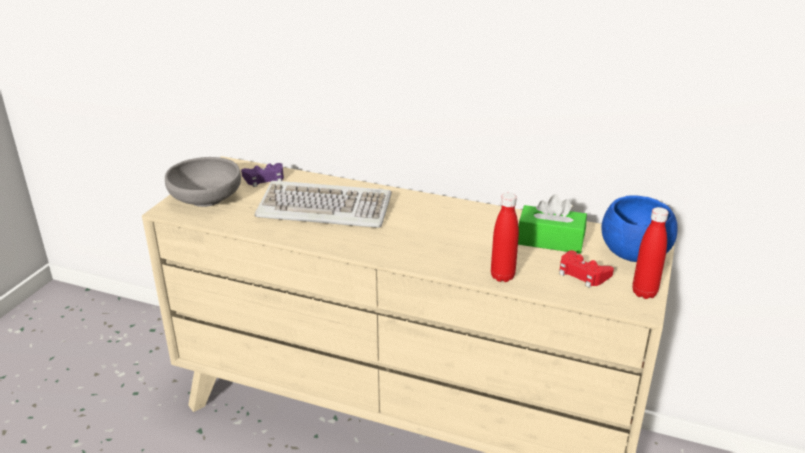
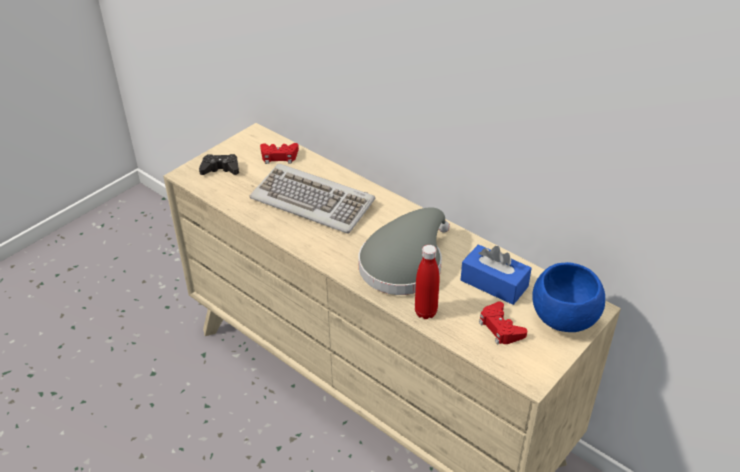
camera: 20 degrees right, 10 degrees up
(206, 199) = (220, 169): grey bowl -> black game controller
(264, 179) = (279, 156): purple game controller -> red game controller
(453, 242) = (404, 264): none -> grey hat
(550, 240) = (494, 283): green tissue box -> blue tissue box
(644, 293) = (545, 363): red bottle -> none

